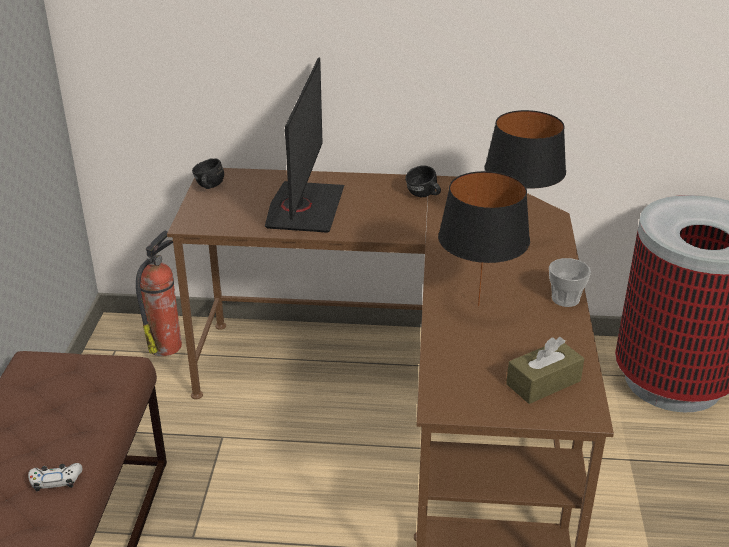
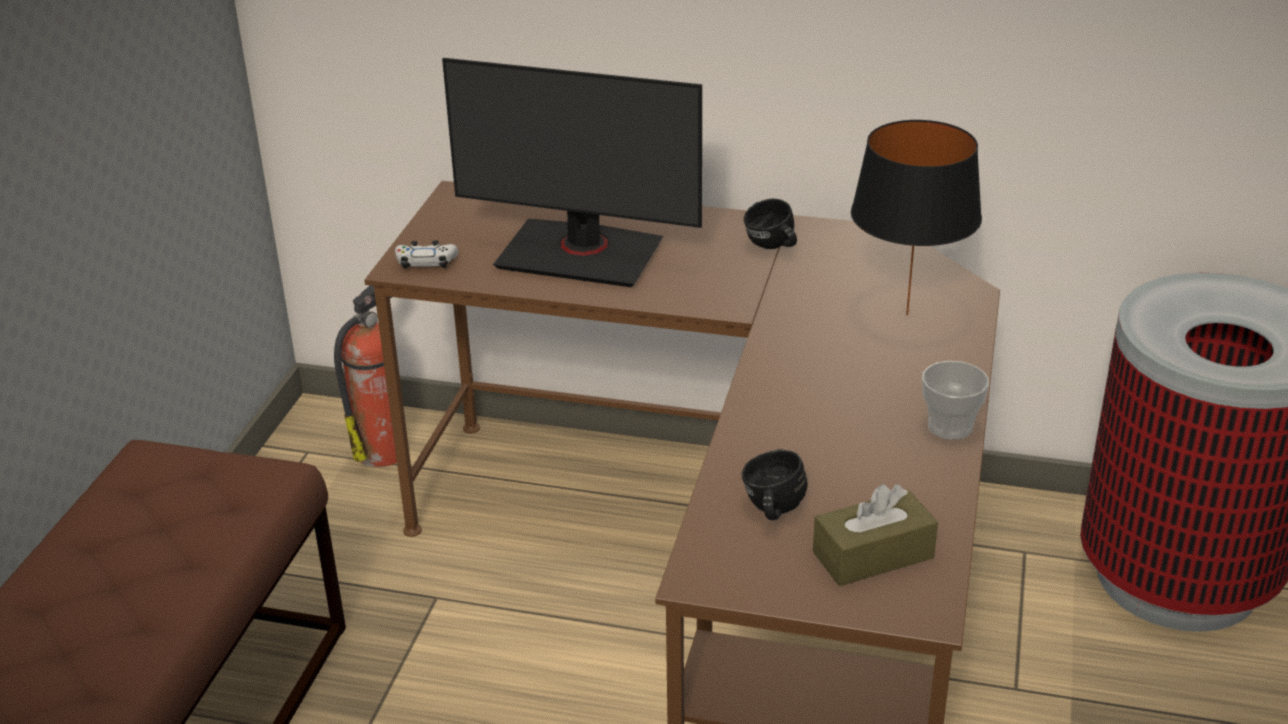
camera: 10 degrees right, 0 degrees up
(56, 480) = (137, 634): white game controller -> white game controller (426, 262)
(208, 187) = (444, 213): black mug -> black mug (770, 510)
(304, 208) = (580, 253): monitor -> monitor turned 90 degrees clockwise
(479, 306) = (807, 427): black table lamp -> none

